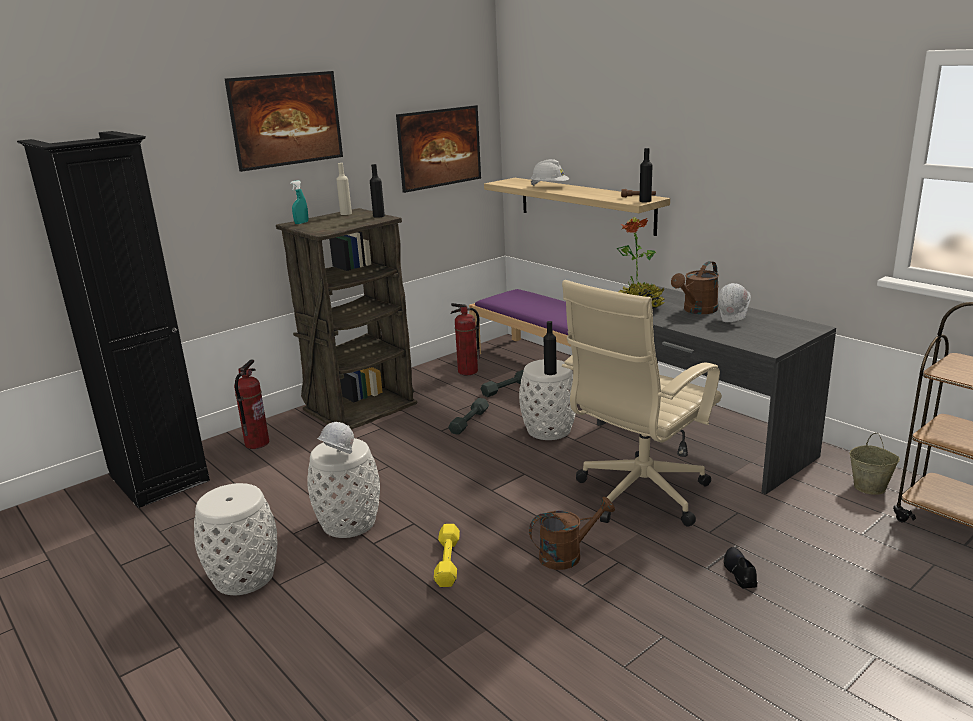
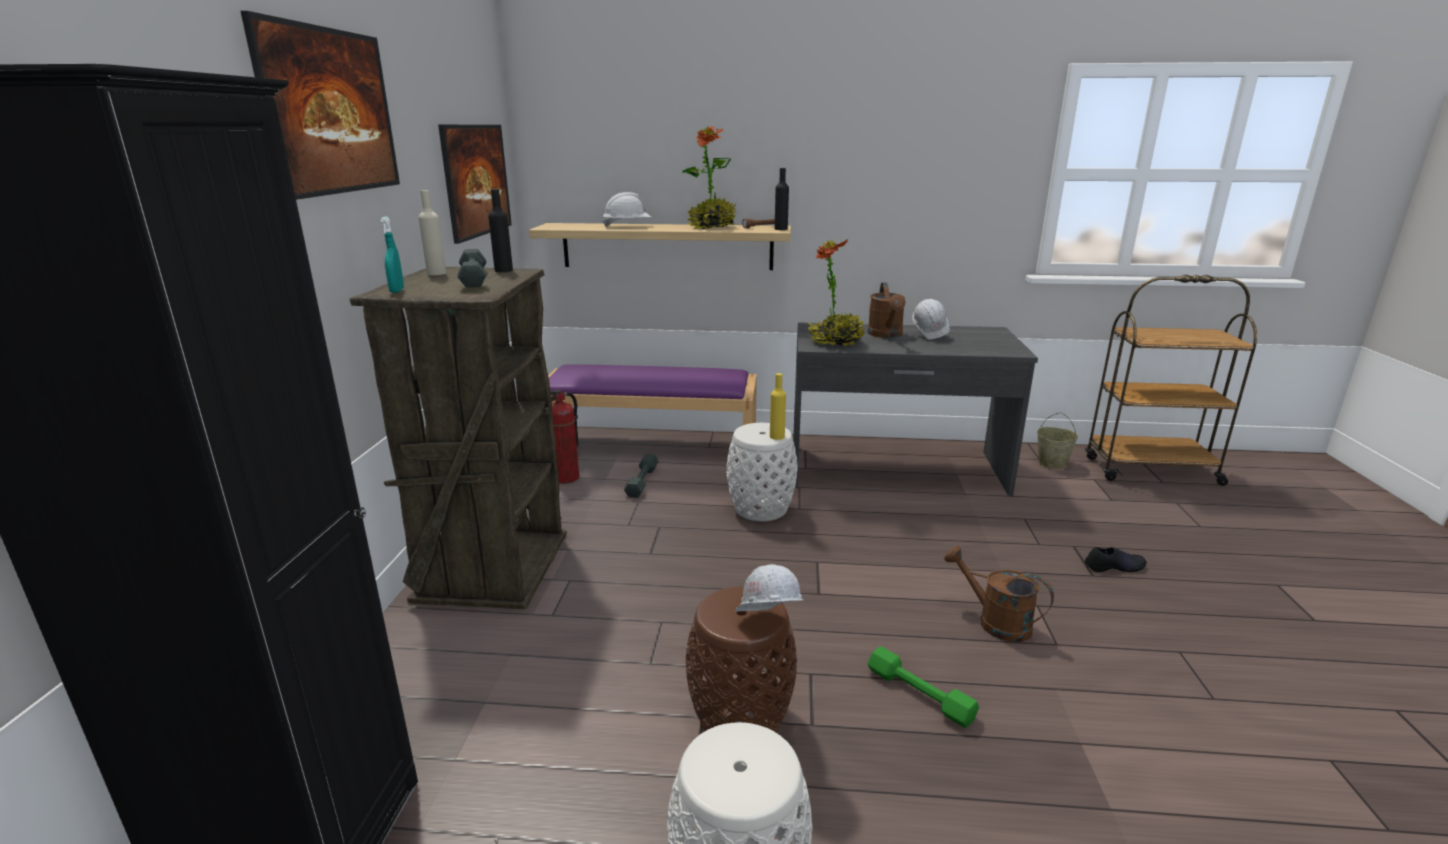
camera: 45 degrees left, 0 degrees up
(256, 443) = (407, 682): fire extinguisher -> none
(348, 523) = (740, 718): white stool -> brown stool
(447, 561) = (919, 694): yellow dumbbell -> green dumbbell
(469, 421) = (665, 531): grey dumbbell -> grey dumbbell (474, 278)
(550, 372) = (777, 436): black bottle -> yellow bottle
(567, 555) = (995, 622): brown watering can -> brown watering can turned 75 degrees counterclockwise
(602, 193) = (711, 227): none -> potted plant
(638, 496) = (942, 538): beige office chair -> none
(739, 572) = (1114, 566): black shoe -> black shoe turned 135 degrees clockwise

